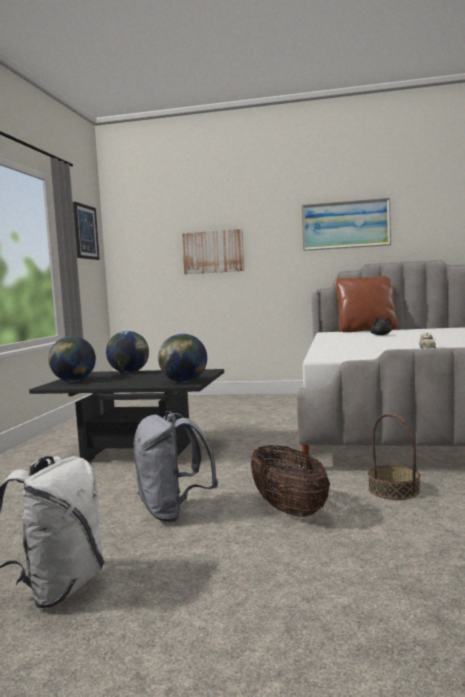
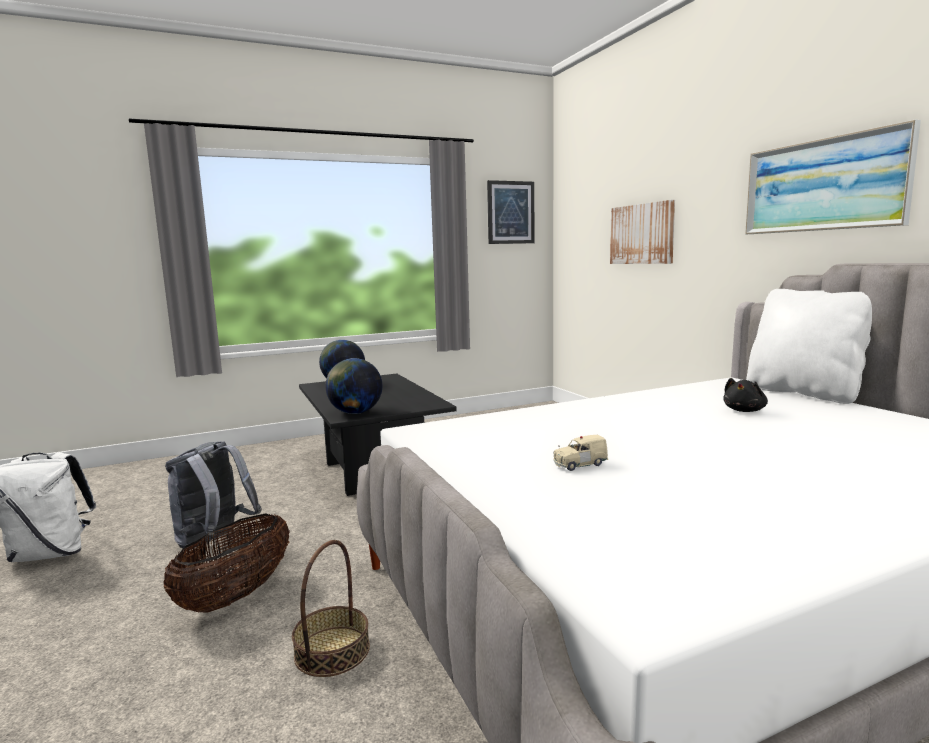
camera: 55 degrees right, 5 degrees up
(129, 372) = (401, 385): globe -> none
(366, 330) = (804, 393): brown pillow -> white pillow

